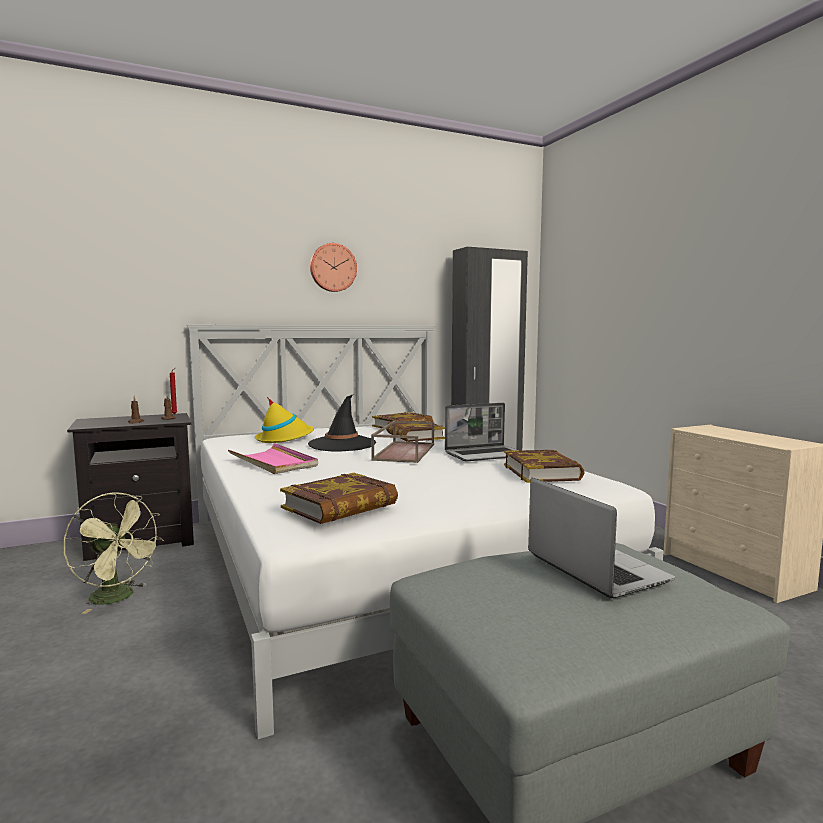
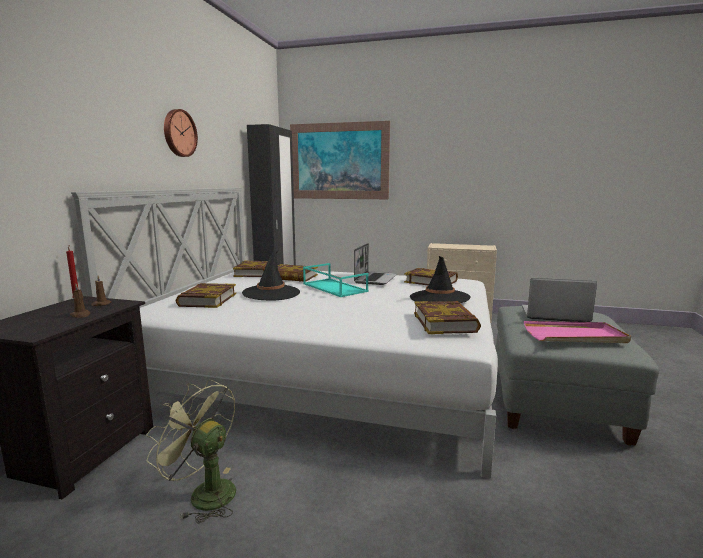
camera: 50 degrees left, 5 degrees up
(118, 598) = (204, 493): green fan -> green fan turned 135 degrees counterclockwise
(273, 462) = (287, 316): pink tray -> pink tray (575, 336)
(285, 439) = (207, 300): yellow hat -> book
(404, 451) = (333, 287): brown tray -> turquoise tray
(466, 489) = (439, 298): none -> black hat
(597, 288) = (339, 161): none -> picture

